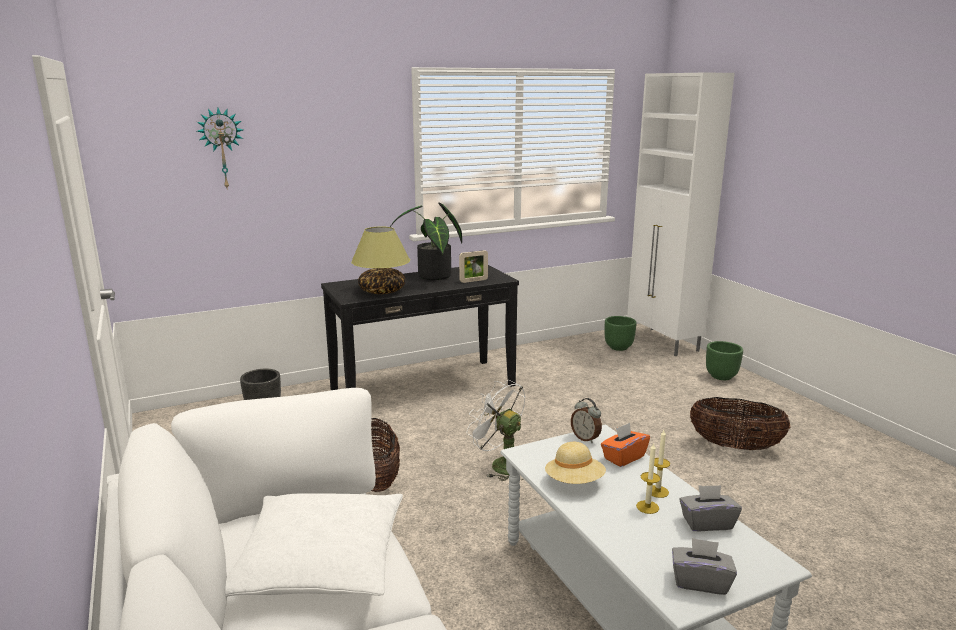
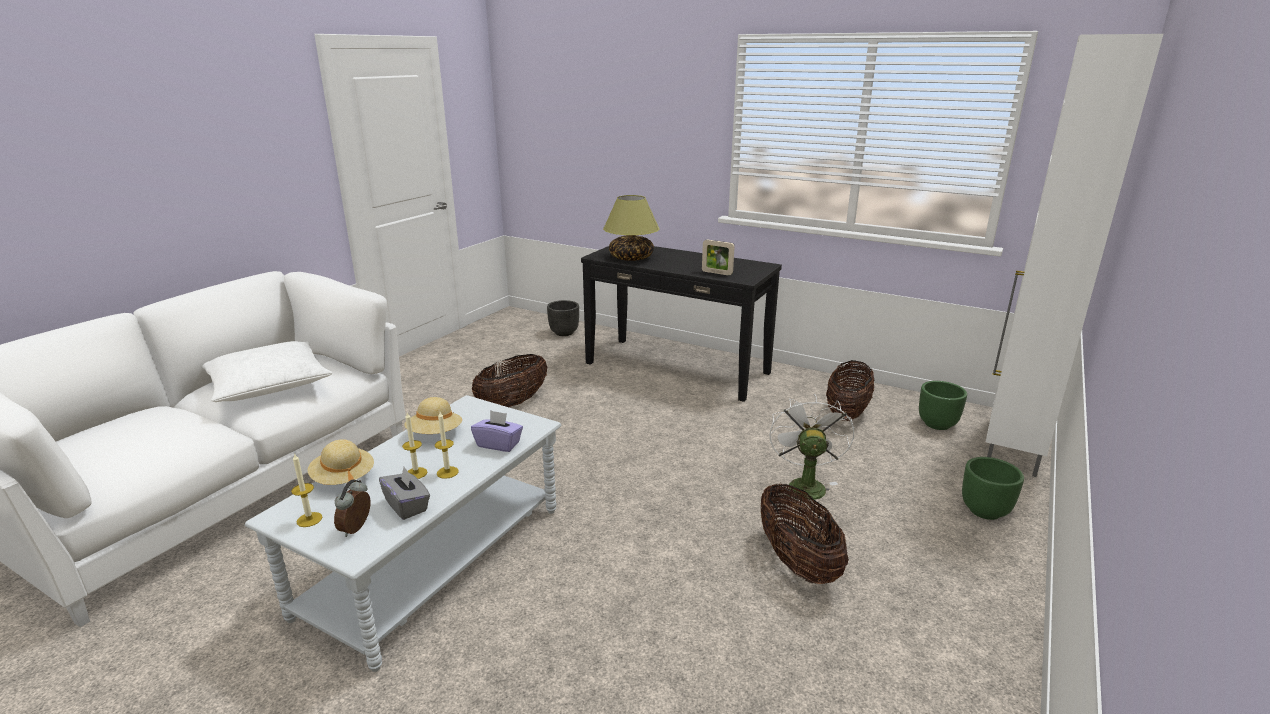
camera: 55 degrees right, 5 degrees up
(222, 148) = (572, 109): wall clock -> none
(433, 277) = (699, 260): potted plant -> none
(500, 464) = (590, 442): white fan -> white fan (804, 484)
(574, 363) = (847, 413): none -> basket
(585, 438) = (519, 420): alarm clock -> alarm clock (357, 529)
(623, 457) = (499, 444): orange tissue box -> purple tissue box
(628, 548) = (343, 479): none -> beige hat
(700, 582) = (309, 519): grey tissue box -> candle

